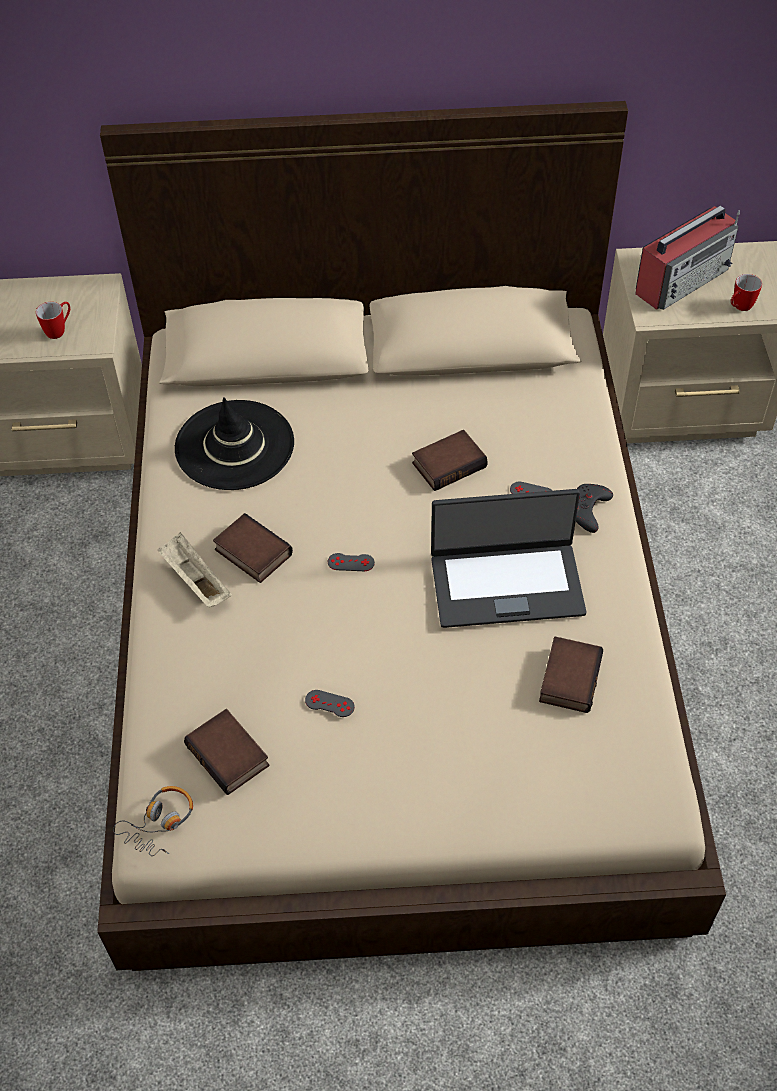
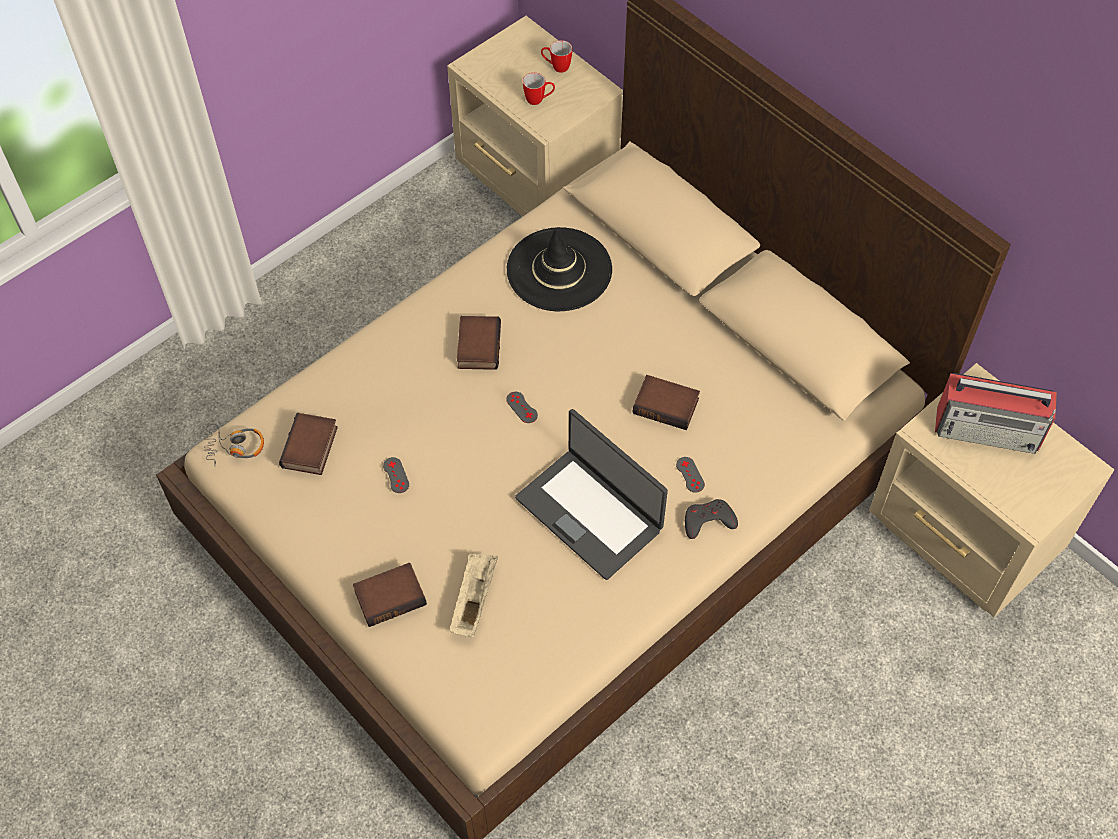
camera: 50 degrees right, 5 degrees up
(195, 580) = (427, 331): beige tray -> beige tray (474, 600)
(568, 677) = (543, 604): book -> book (390, 596)
(739, 308) = (999, 488): mug -> mug (556, 67)

